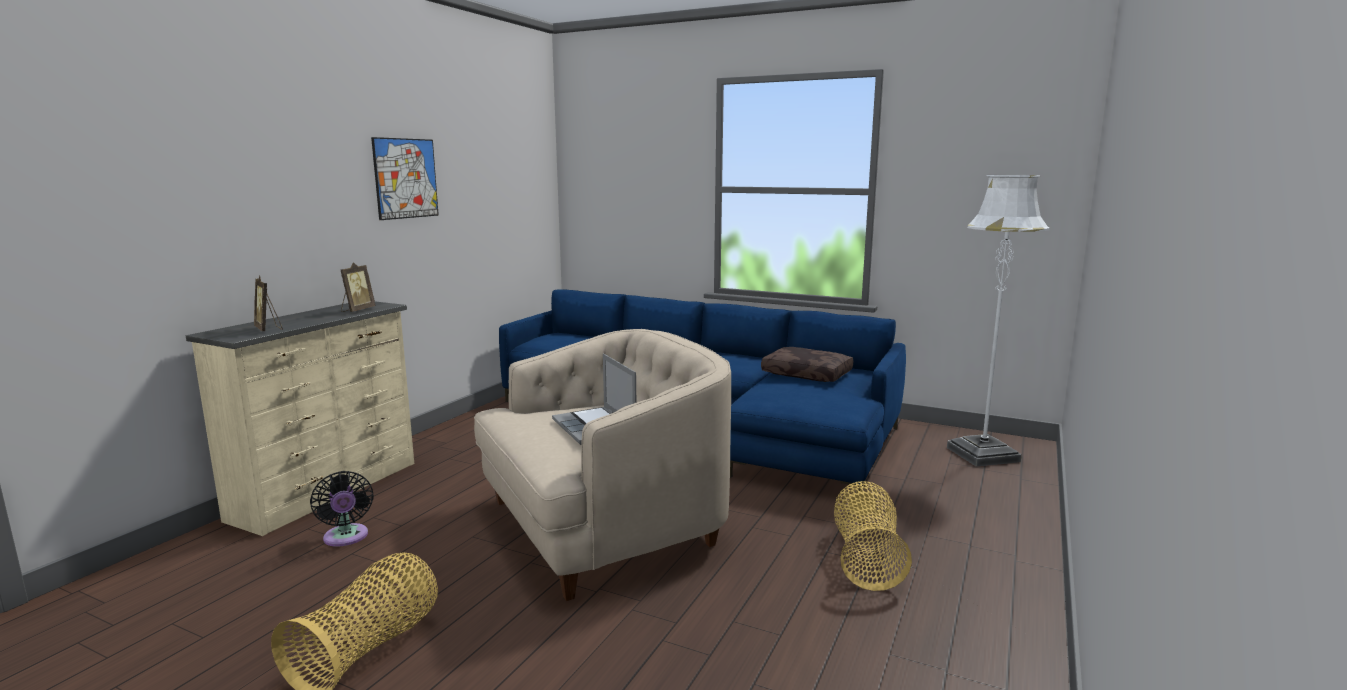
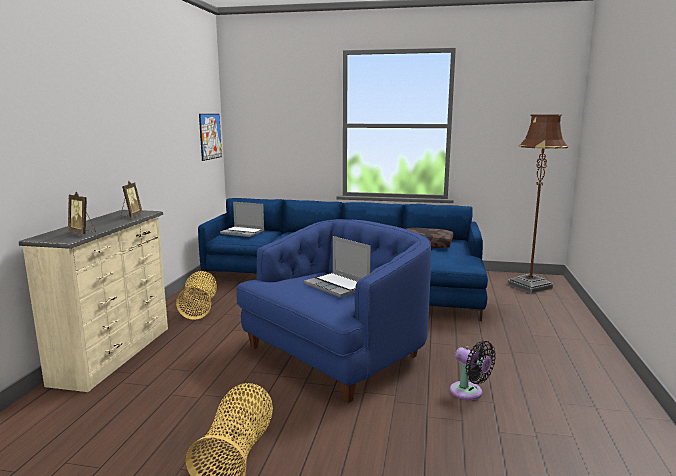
camera: 15 degrees left, 0 degrees up
(346, 538) = (157, 385): black fan -> black fan (469, 393)
(406, 178) = (141, 118): picture -> picture (210, 136)
(562, 339) = (243, 232): none -> laptop
(602, 526) = (335, 354): beige armchair -> blue armchair
(866, 558) = (509, 352): basket -> basket (199, 308)
(982, 454) = (529, 286): white floor lamp -> brown floor lamp

